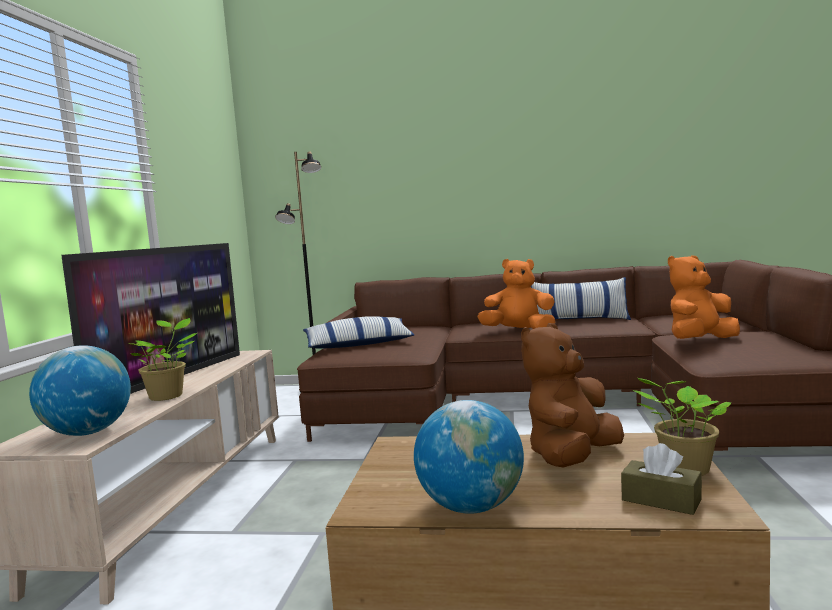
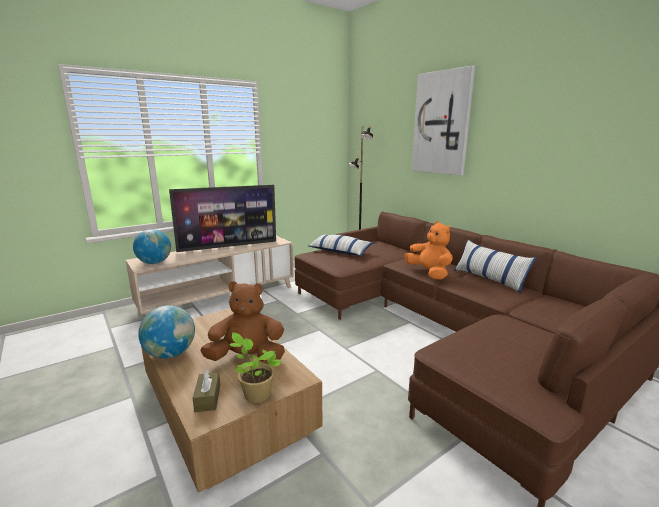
camera: 45 degrees right, 10 degrees up
(168, 395) = (205, 255): potted plant -> none
(436, 141) = (441, 123): none -> picture
(700, 341) = (493, 332): orange plush toy -> none

